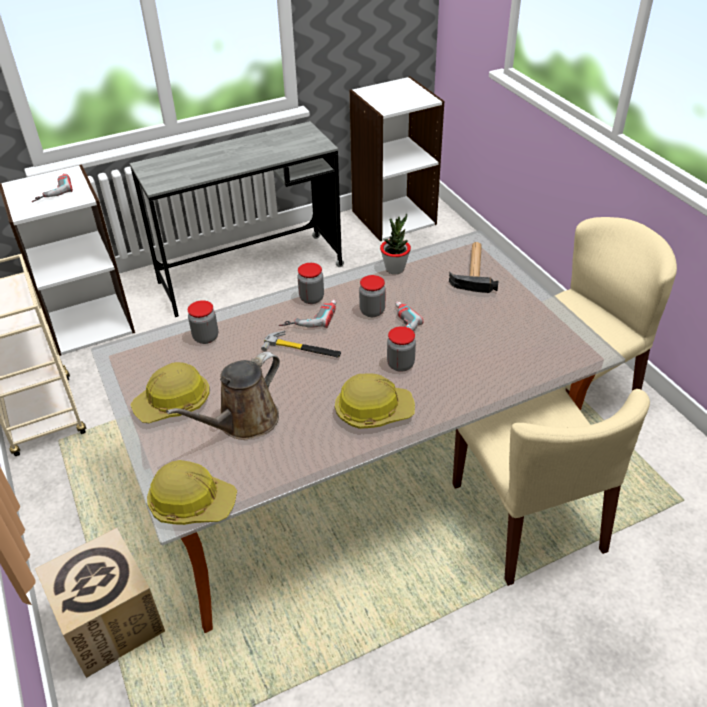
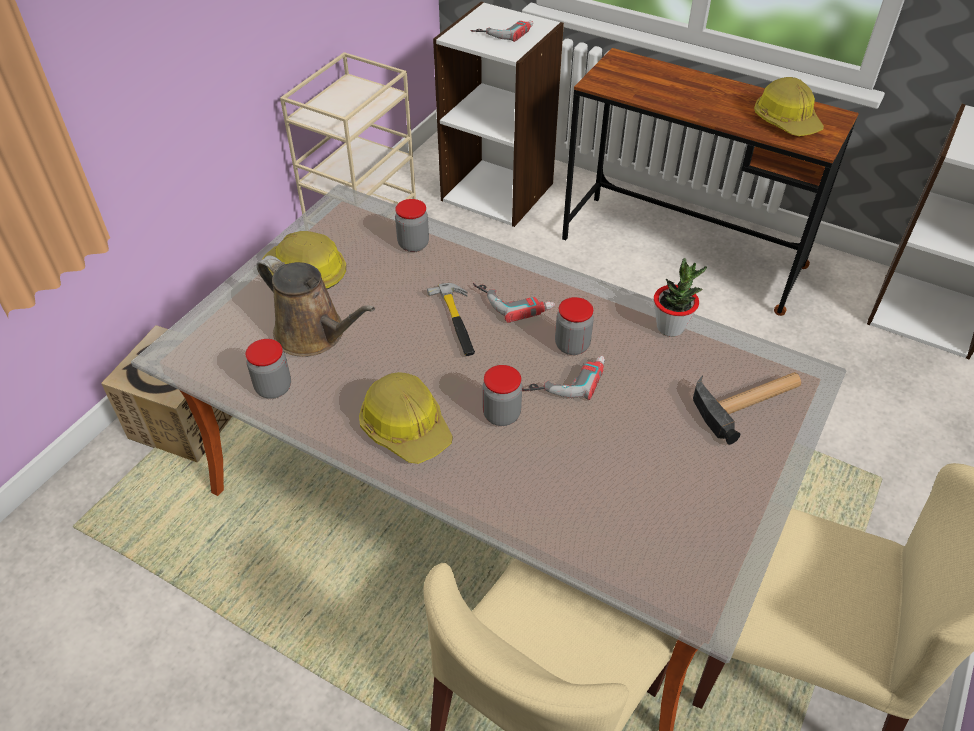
camera: 55 degrees right, 5 degrees up
(192, 502) = (187, 356): hard hat -> hard hat (786, 121)
(243, 422) = (314, 335): brown watering can -> brown watering can turned 150 degrees counterclockwise
(251, 274) = (682, 253): grey desk -> brown desk
(311, 298) = (546, 286): jar -> jar (273, 388)

